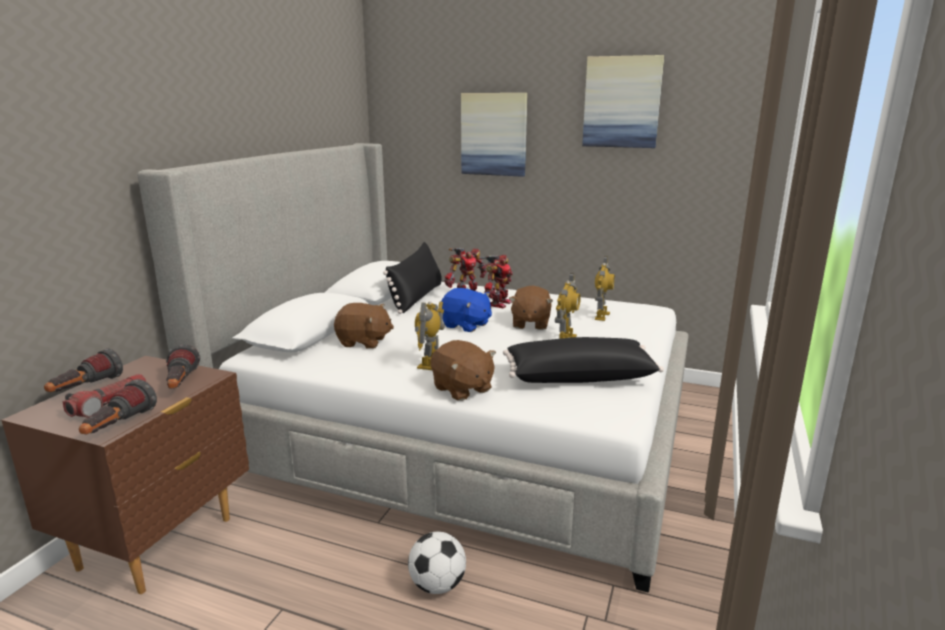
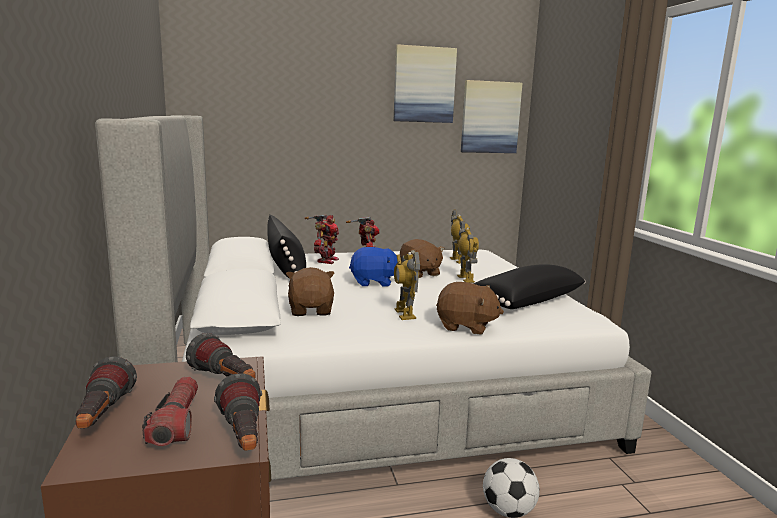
camera: 35 degrees left, 5 degrees down
(363, 342) = (311, 310): brown plush toy -> brown plush toy turned 75 degrees counterclockwise
(494, 134) = (310, 110): picture -> picture (490, 117)

